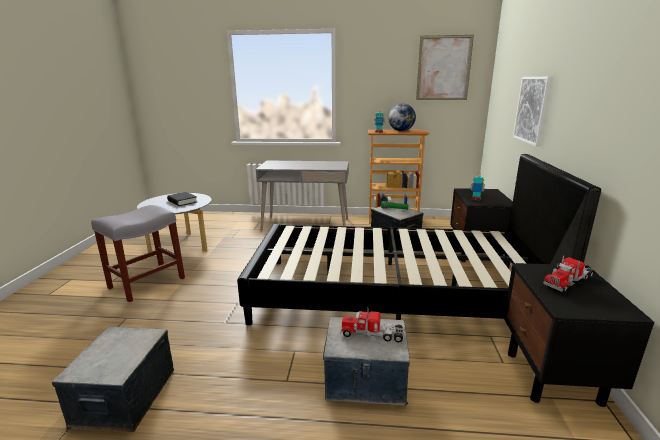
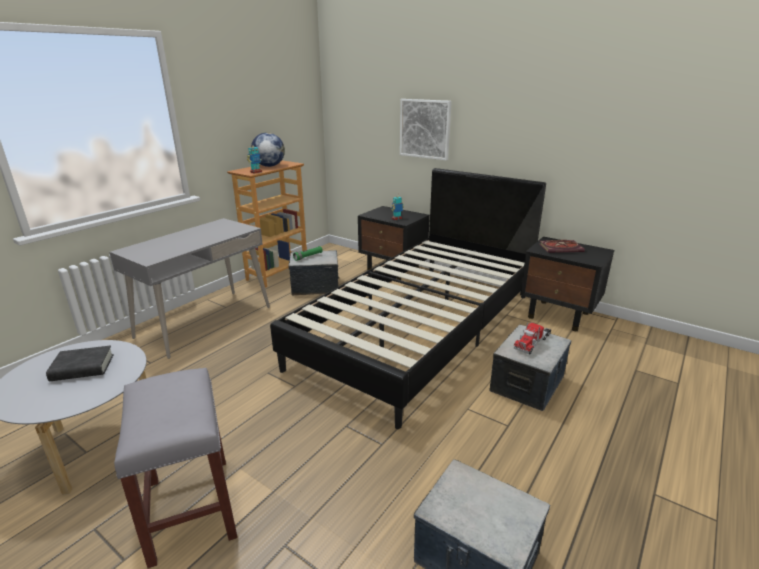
camera: 60 degrees left, 5 degrees up
(444, 68) = (285, 87): picture -> none
(568, 281) = (561, 248): toy truck -> book

